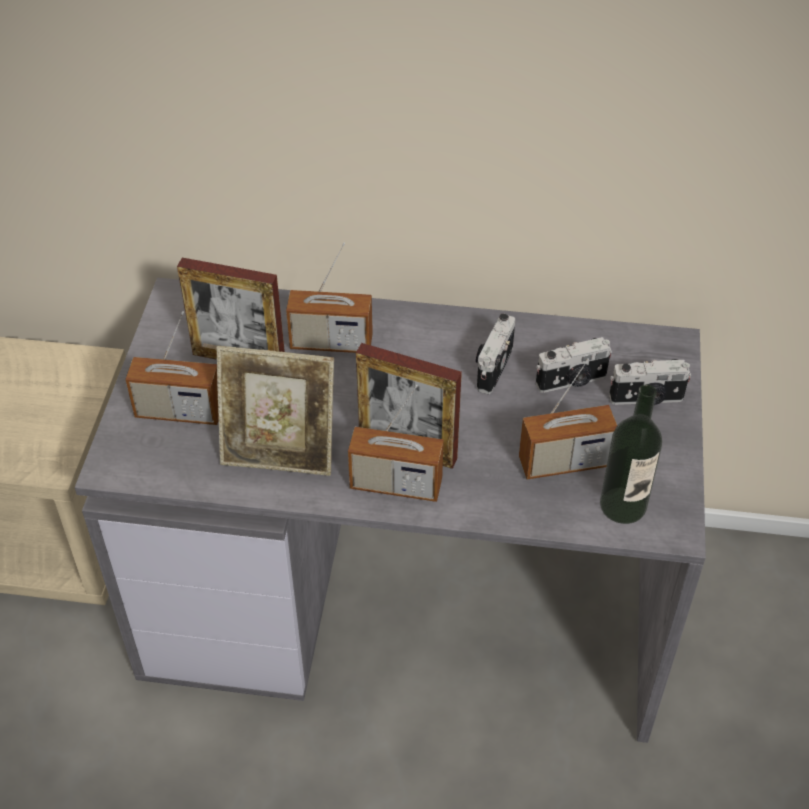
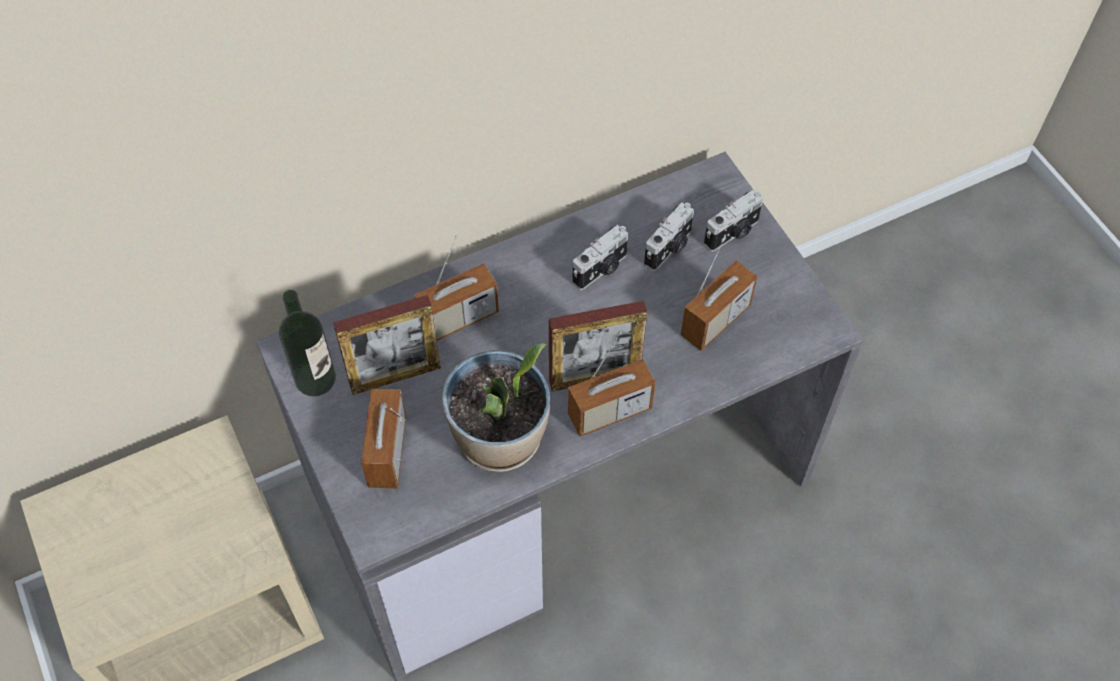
camera: 35 degrees left, 10 degrees up
(179, 412) = (387, 452): radio -> radio turned 120 degrees clockwise
(280, 454) = (500, 440): picture frame -> potted plant
(492, 367) = (601, 270): camera -> camera turned 120 degrees counterclockwise
(623, 505) = (781, 331): bottle -> bottle (315, 379)

